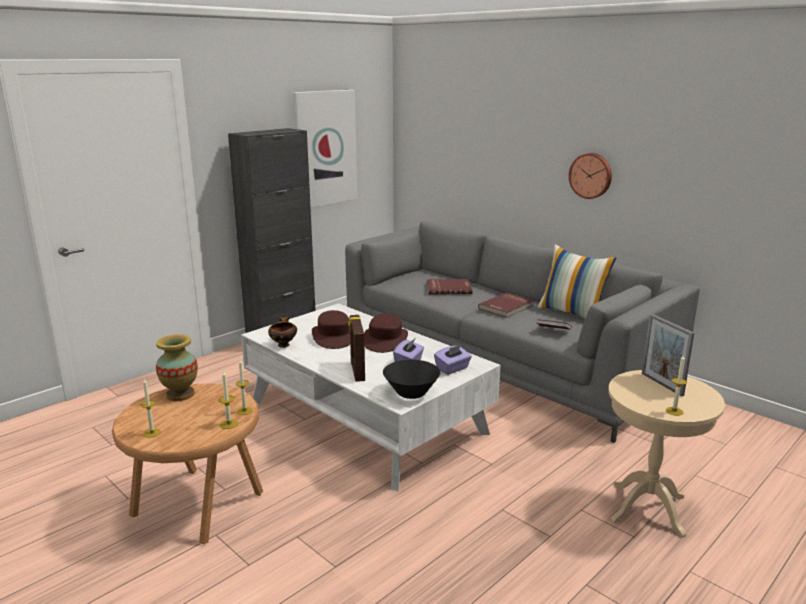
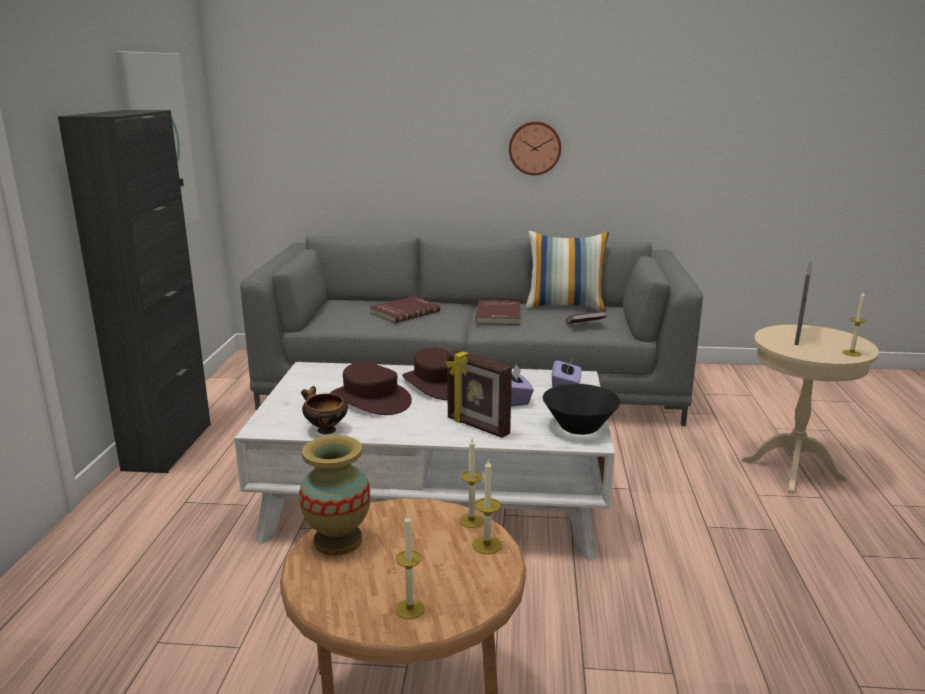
camera: 40 degrees left, 0 degrees up
(662, 384) = (798, 336): picture frame -> picture frame turned 90 degrees clockwise

